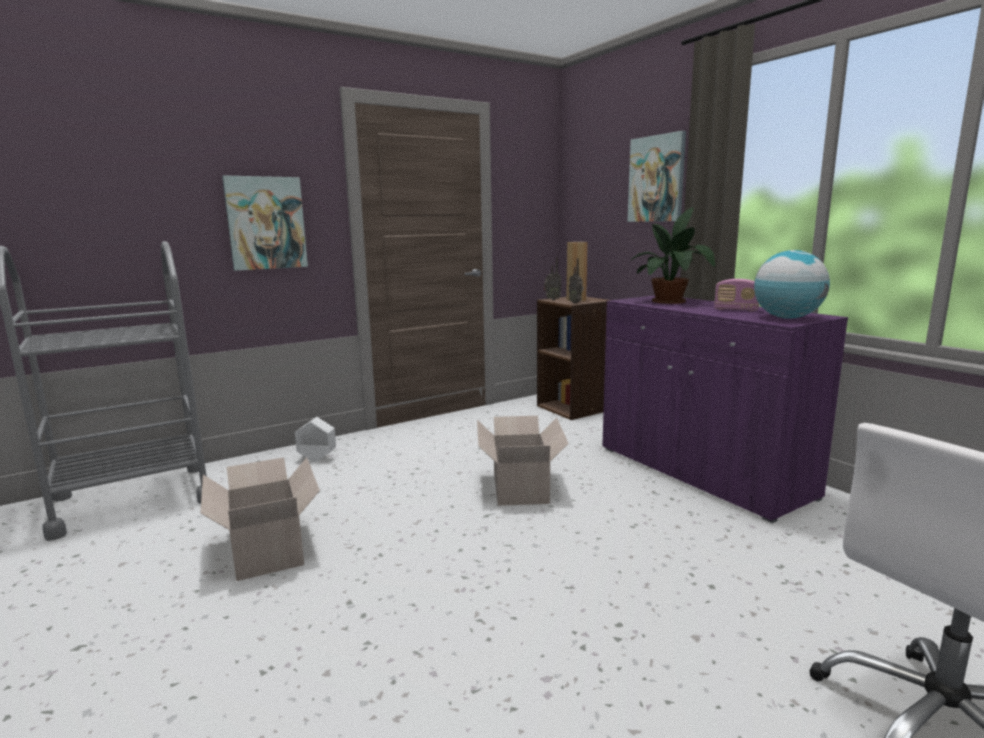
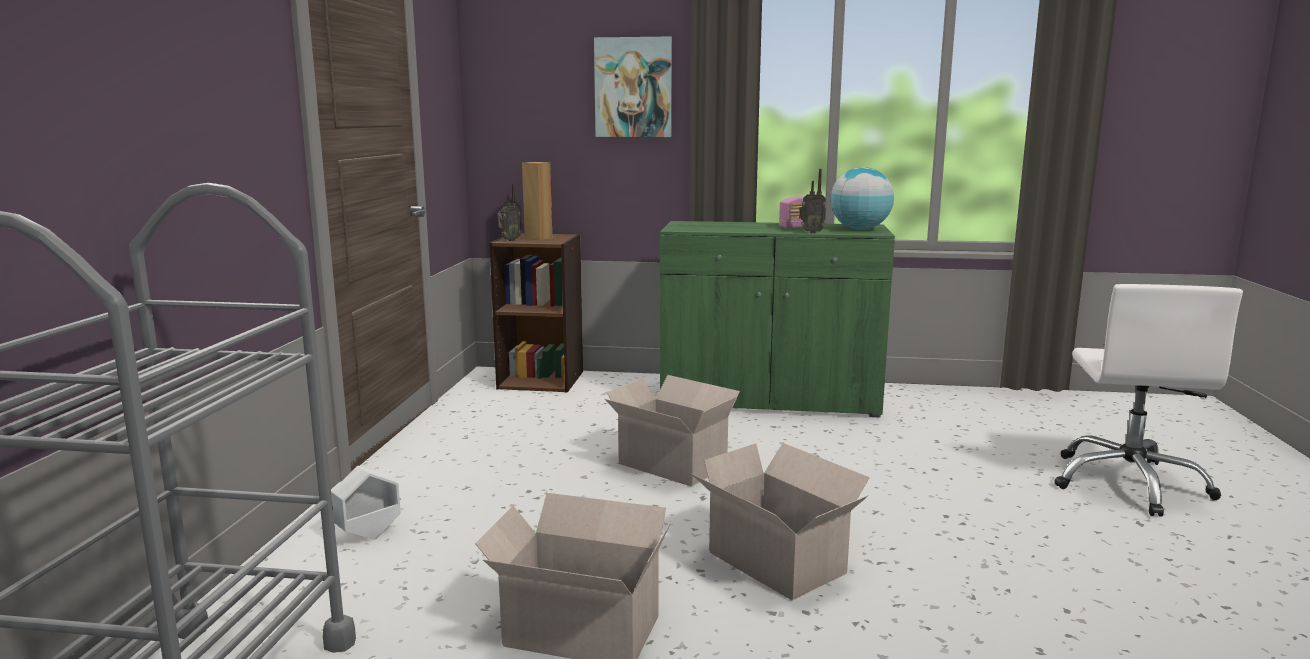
camera: 50 degrees left, 0 degrees up
(266, 223) = (224, 143): picture -> none
(422, 579) = (778, 565): none -> cardboard box
(576, 303) = (555, 241): radio -> radio (811, 232)
(671, 301) = (717, 225): potted plant -> none
(701, 472) = (769, 400): purple cabinet -> green cabinet

